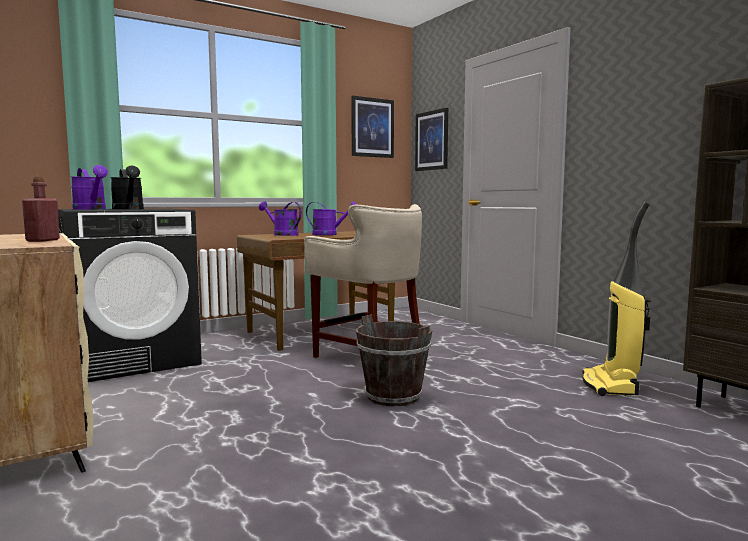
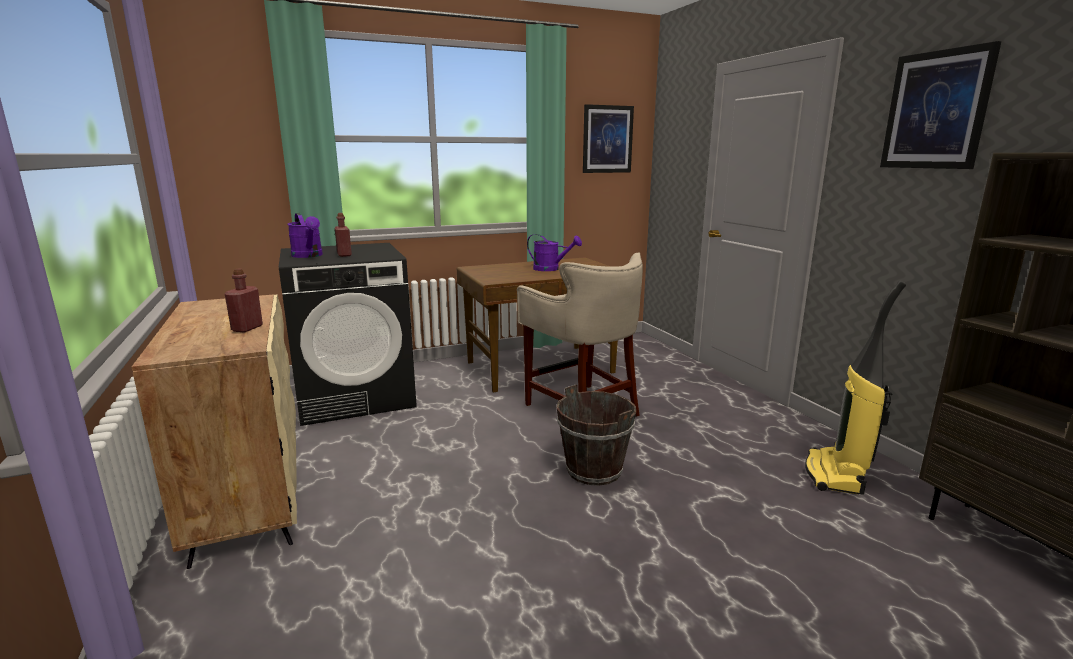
camera: 10 degrees right, 10 degrees up
(129, 209) = (344, 255): black watering can -> red bottle
(282, 234) = (502, 268): purple watering can -> none
(432, 140) = (674, 154): picture -> picture (936, 110)

